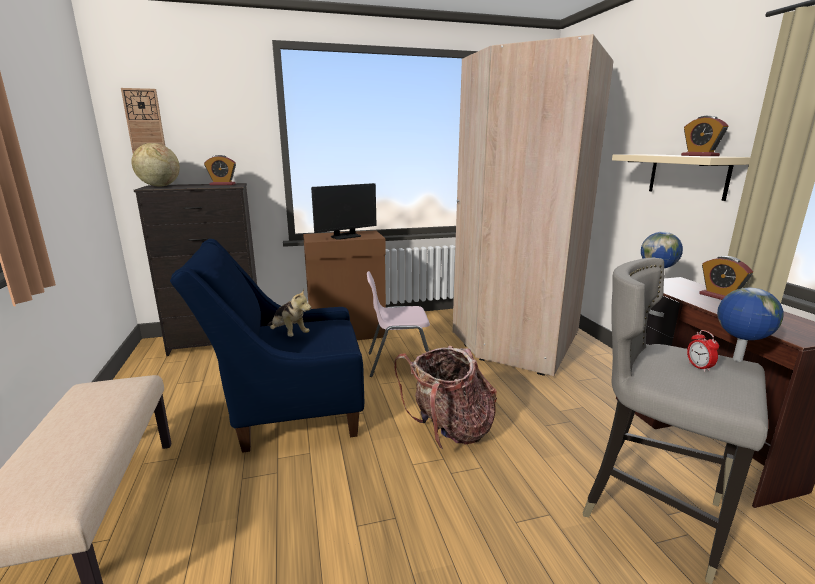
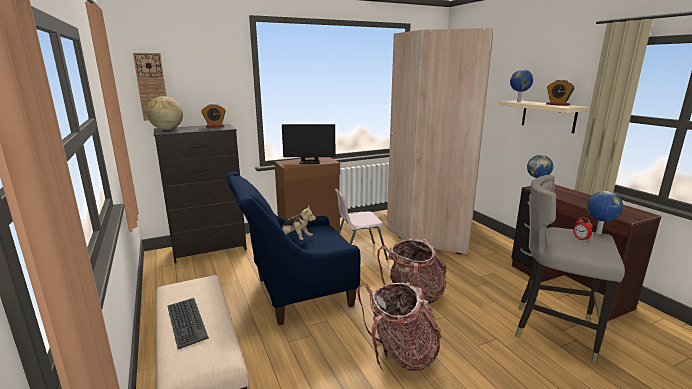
camera: 10 degrees left, 0 degrees up
(57, 439) = (186, 322): none -> keyboard
(345, 236) = (309, 162): monitor -> monitor turned 45 degrees clockwise
(388, 521) = (400, 354): none -> backpack
(640, 154) = (518, 101): none -> globe
(720, 297) = (577, 195): alarm clock -> none

